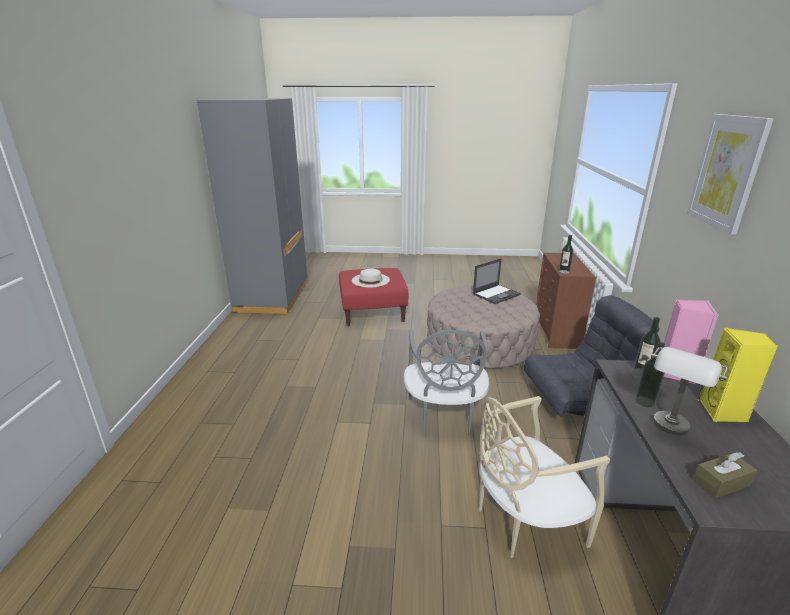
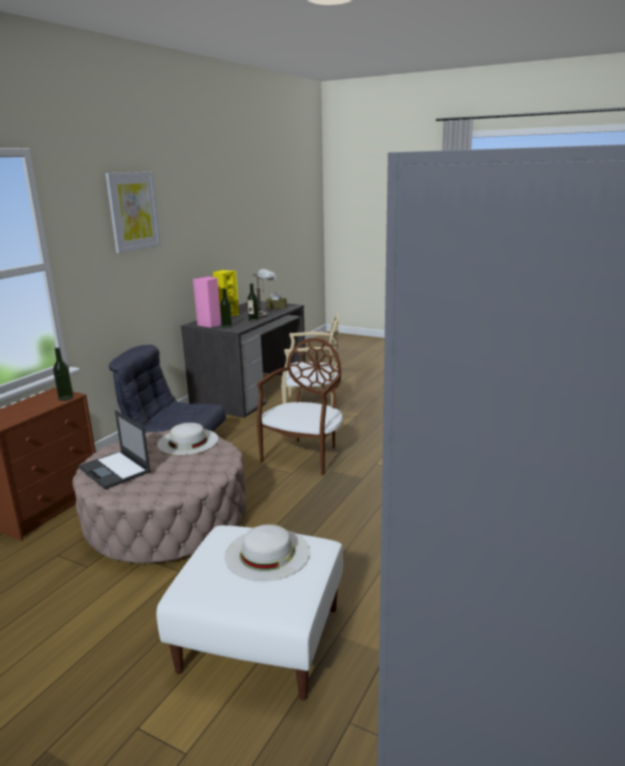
camera: 155 degrees left, 5 degrees down
(373, 312) = (259, 639): red ottoman -> white ottoman
(444, 417) = (305, 455): grey chair -> brown chair
(487, 317) = (188, 441): none -> white hat
(496, 294) = (115, 470): laptop -> laptop turned 120 degrees counterclockwise

